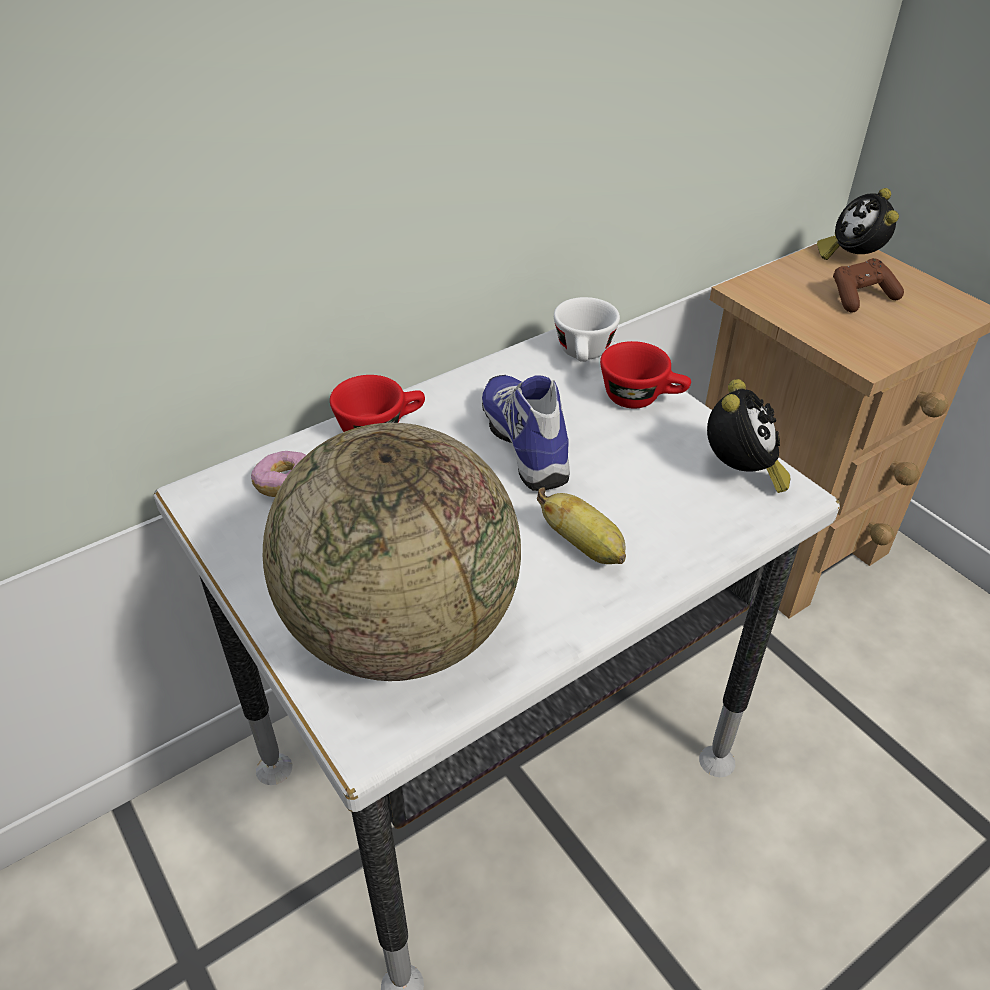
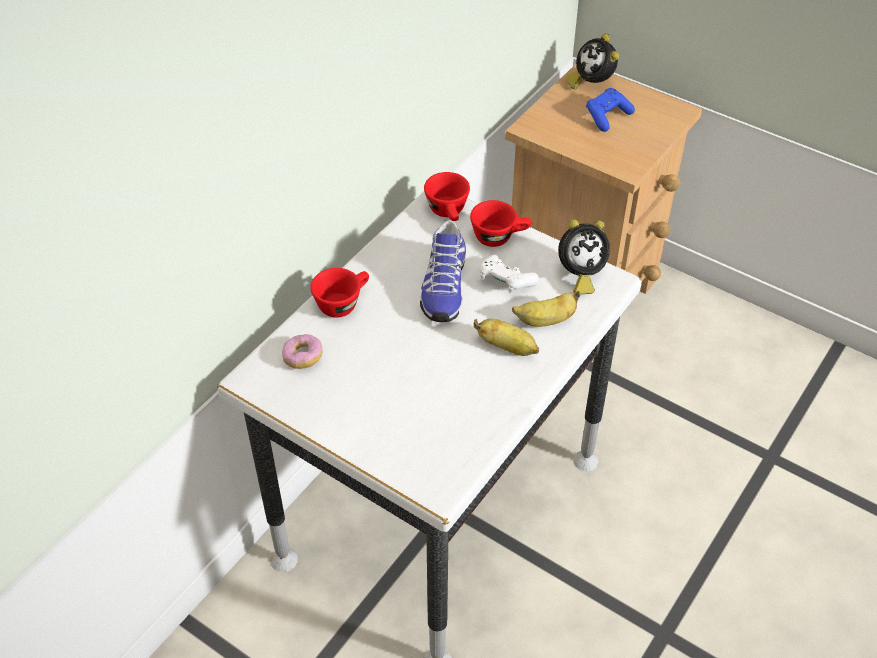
camera: 20 degrees left, 5 degrees up
(402, 630) = (427, 427): globe -> none
(528, 443) = (443, 288): shoe -> shoe turned 135 degrees counterclockwise
(584, 355) = (449, 213): white cup -> red cup
(623, 457) = (505, 282): none -> white game controller
(661, 523) = (545, 321): none -> banana
(740, 474) = (579, 275): alarm clock -> alarm clock turned 75 degrees clockwise
(860, 297) = (607, 117): brown game controller -> blue game controller

